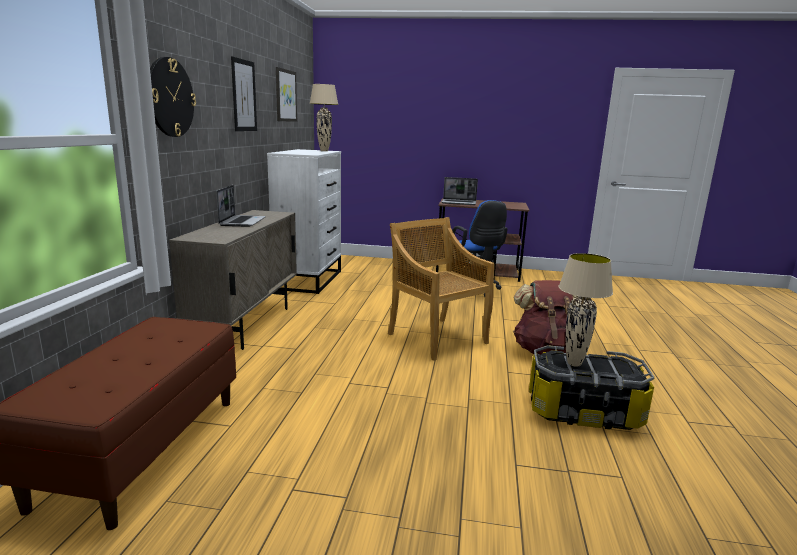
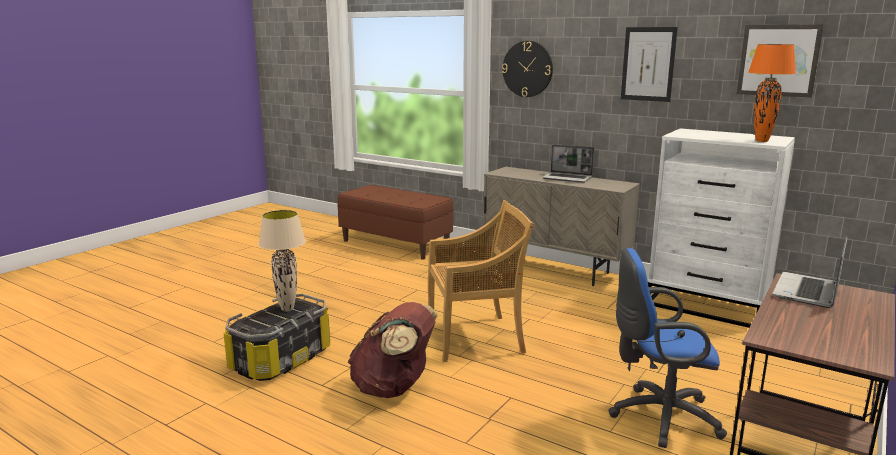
camera: 115 degrees right, 0 degrees up
(324, 151) = (761, 141): beige table lamp -> orange table lamp

